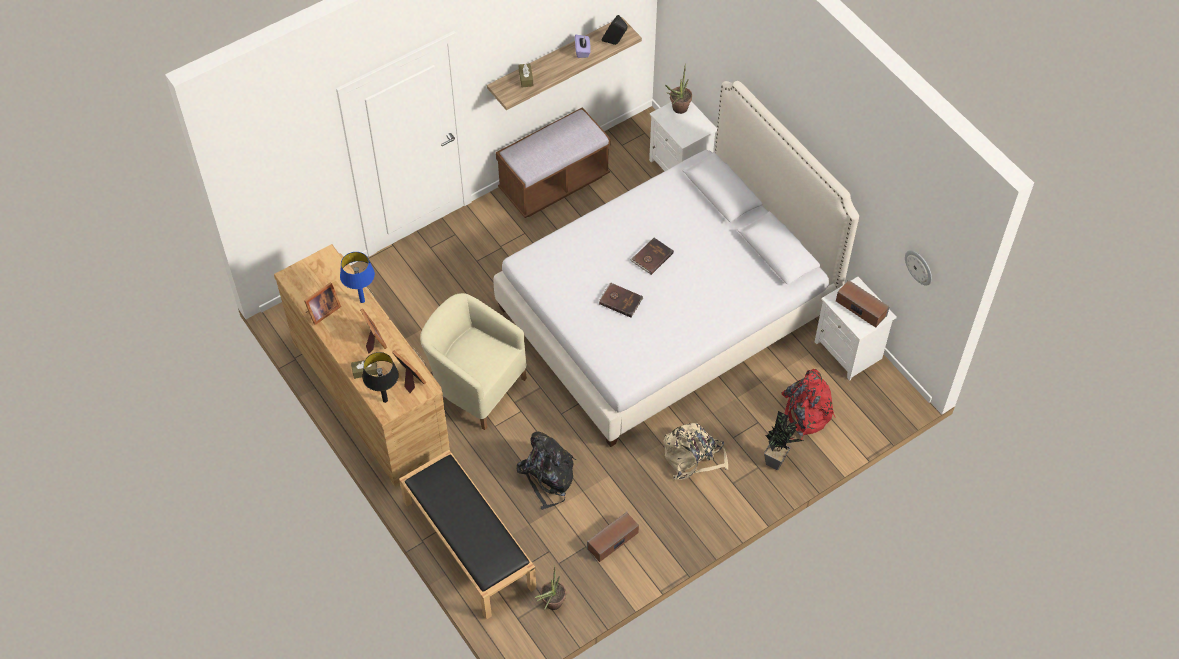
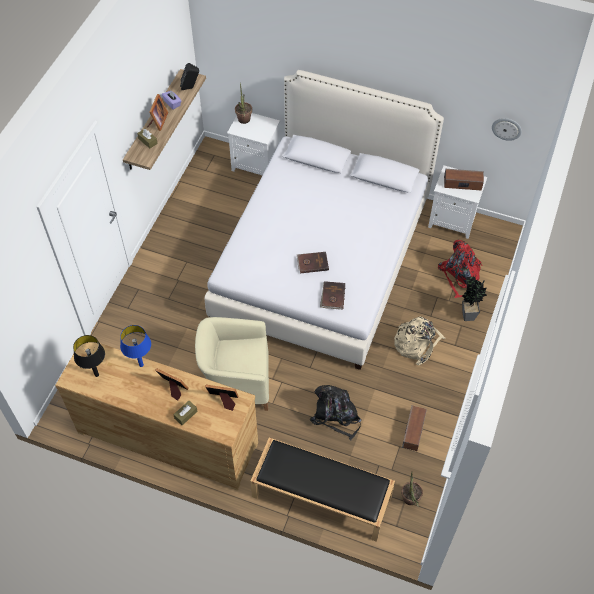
camera: 35 degrees left, 0 degrees up
(322, 312) = (116, 391): picture frame -> picture frame (158, 121)
(385, 400) = (219, 426): black table lamp -> black table lamp (97, 374)
(554, 183) = (180, 219): brown bench -> none
(651, 257) = (308, 223): brown book -> brown book (332, 296)

